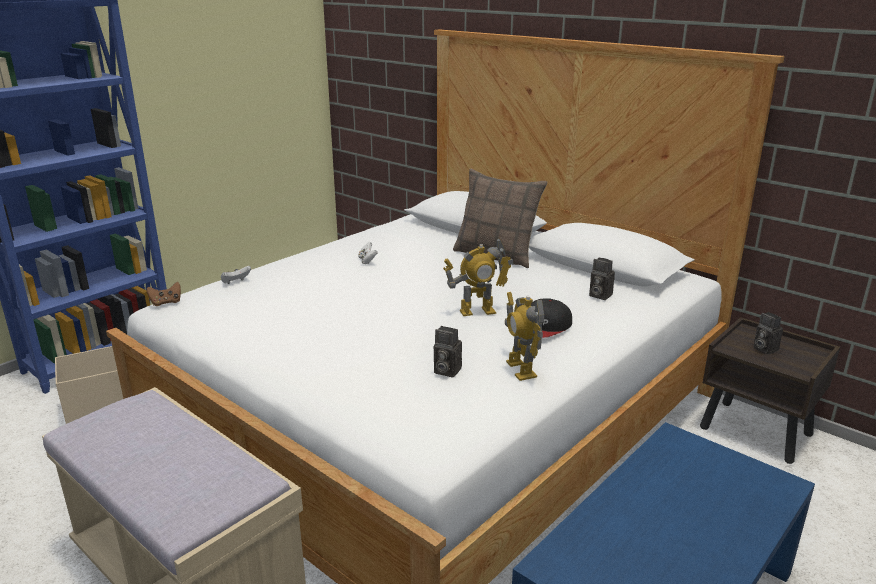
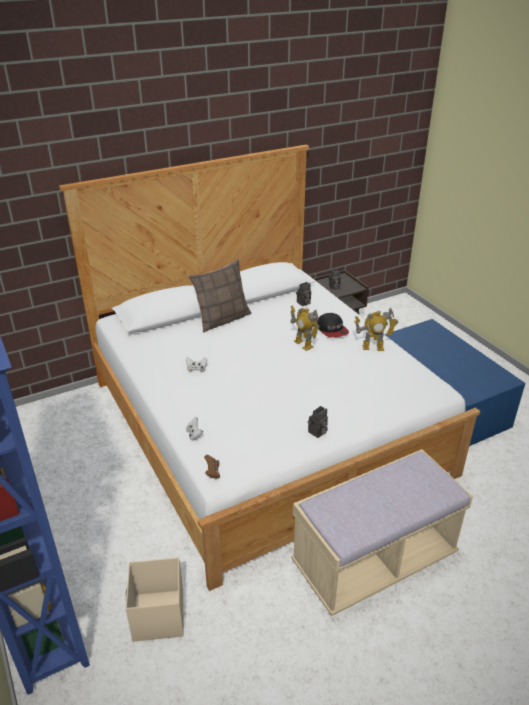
camera: 70 degrees left, 10 degrees up
(445, 371) = (367, 369): camera -> camera (317, 432)
(477, 311) = (303, 344): toy robot -> toy robot turned 135 degrees clockwise

